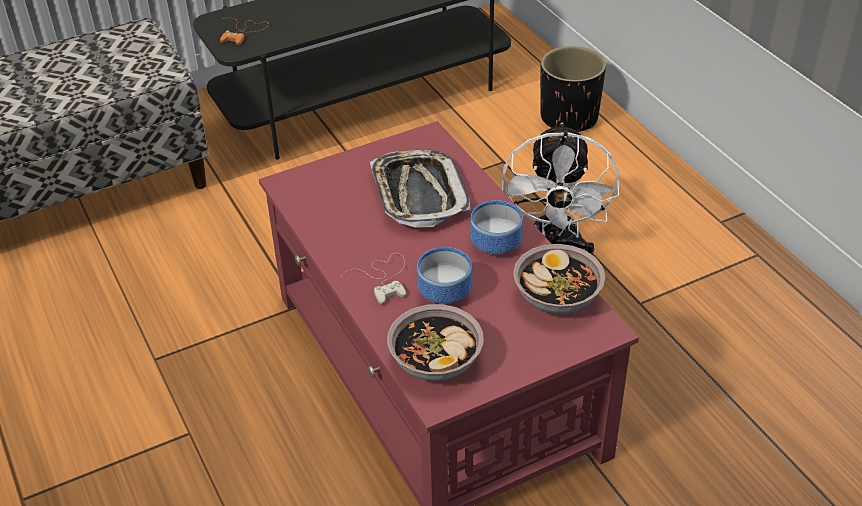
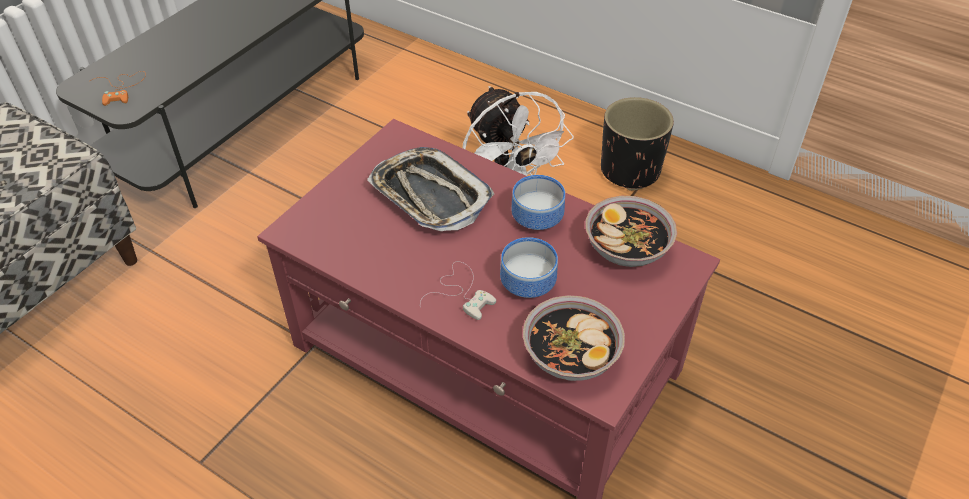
camera: 30 degrees left, 5 degrees up
(568, 118) = (441, 83): black planter -> black planter (629, 171)

